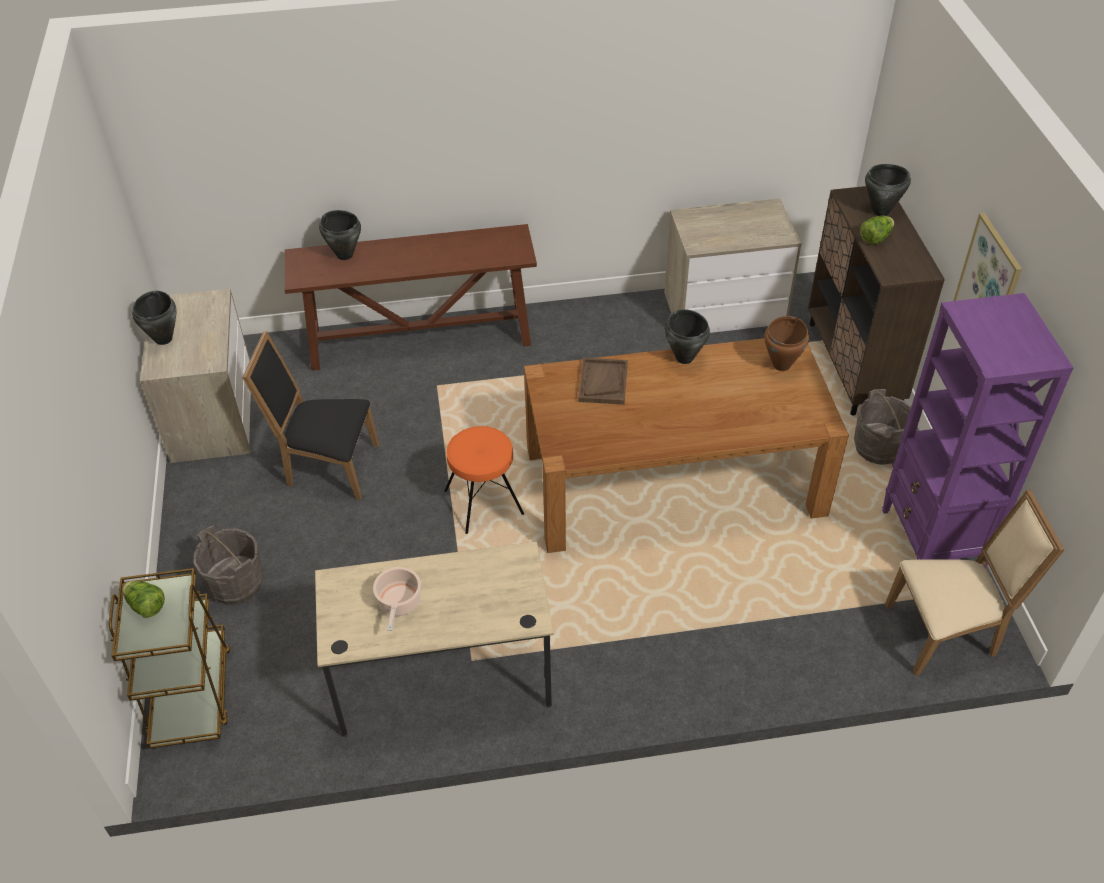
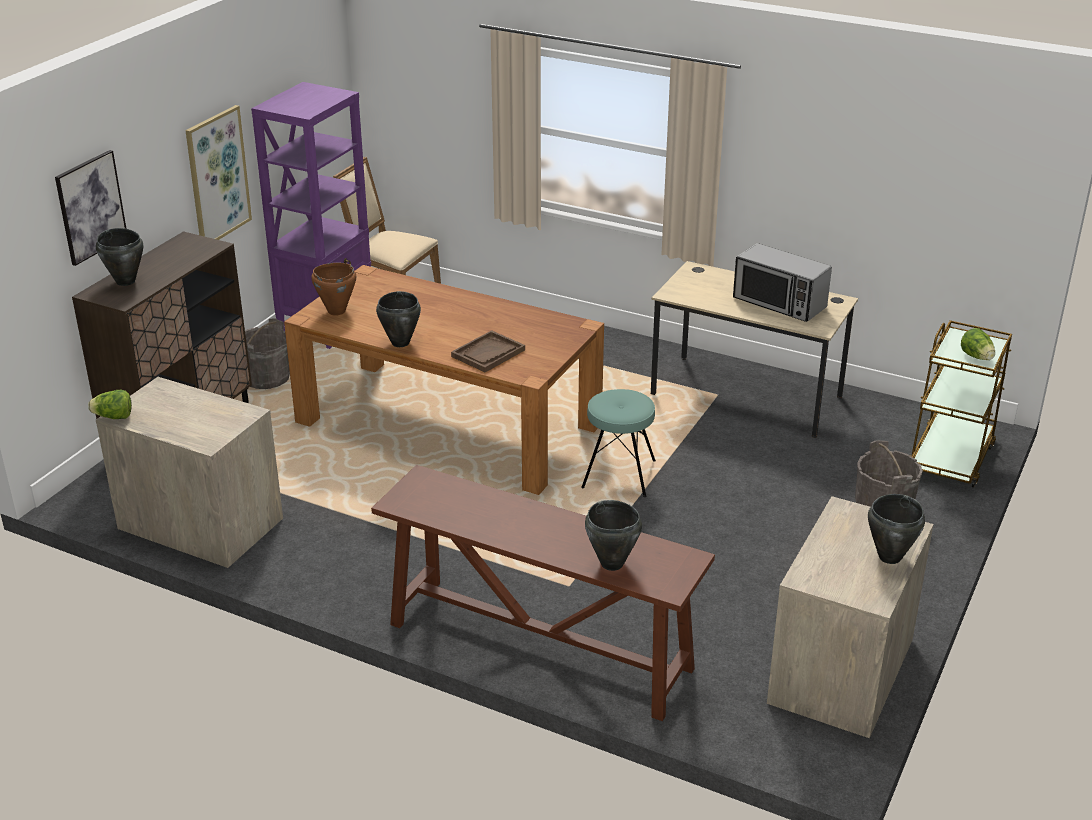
camera: 145 degrees left, 15 degrees down
(327, 466) = (742, 563): black chair -> none
(399, 604) = (779, 303): cooking pot -> microwave
(484, 502) = (618, 475): orange stool -> turquoise stool
(875, 238) = (172, 268): lettuce -> lettuce (114, 417)
(922, 151) = (90, 207): none -> picture

